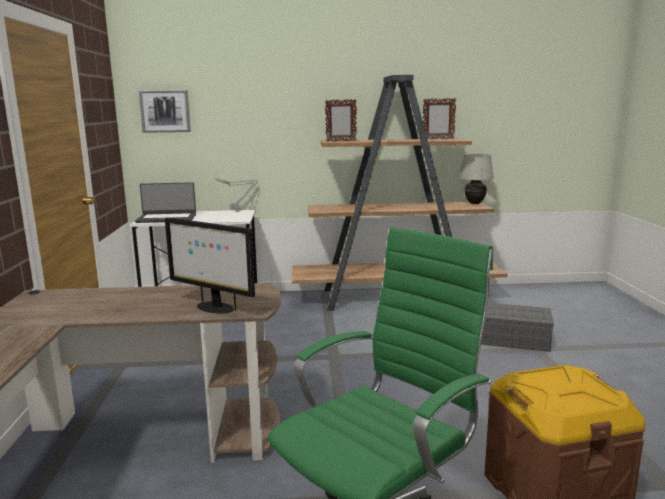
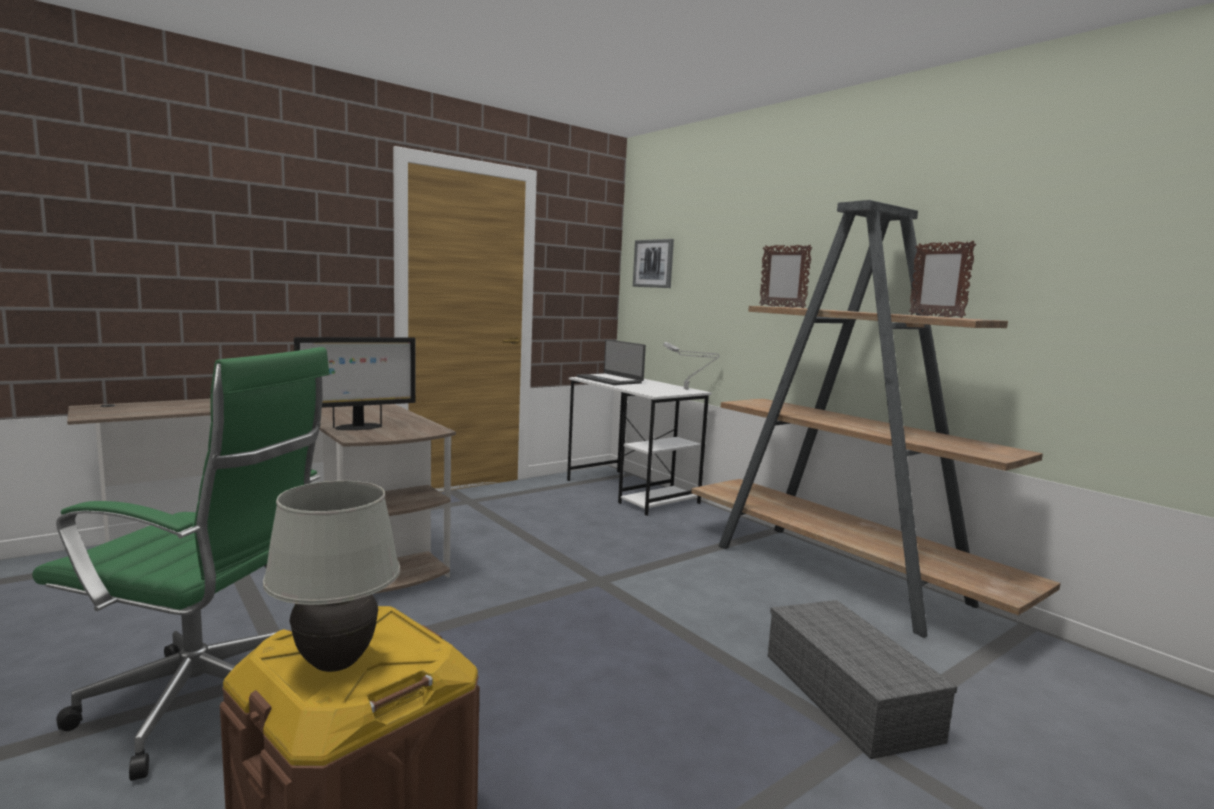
camera: 55 degrees right, 5 degrees down
(214, 308) = (358, 427): monitor -> monitor turned 120 degrees counterclockwise
(474, 203) = (1010, 451): white table lamp -> white table lamp (335, 664)

